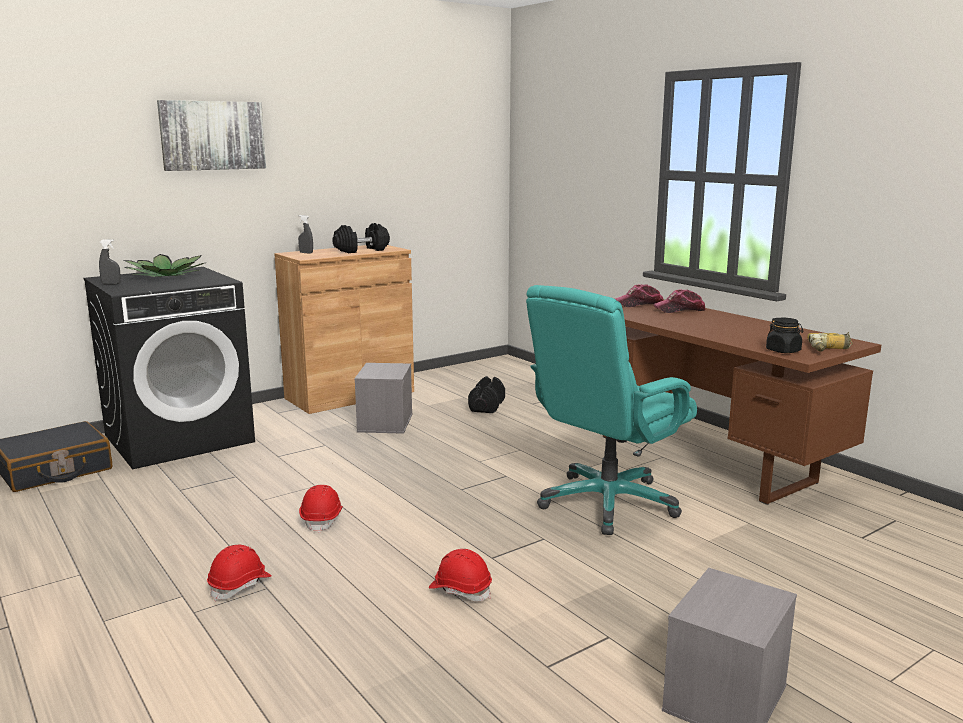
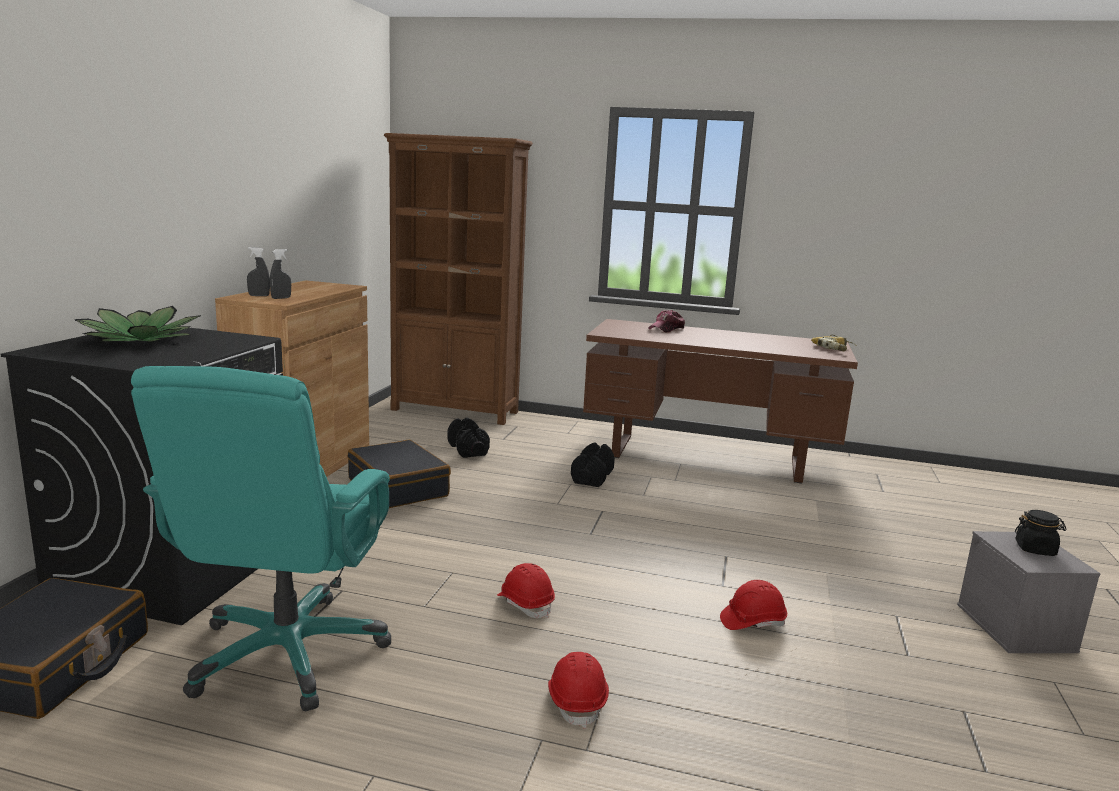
camera: 40 degrees left, 0 degrees up
(111, 284) = (93, 358): grey spray bottle -> grey spray bottle (281, 298)
(212, 135) = (148, 136): picture -> none
(361, 250) = (315, 289): black dumbbell -> black dumbbell (592, 477)
(384, 422) = (398, 488): grey storage box -> black suitcase
(534, 375) = (455, 411): none -> brown bookcase
(607, 503) = (713, 512): turquoise office chair -> turquoise office chair (287, 654)
(639, 304) = (626, 327): cap -> none
(783, 351) = (818, 354): black jar -> black jar (1035, 549)

